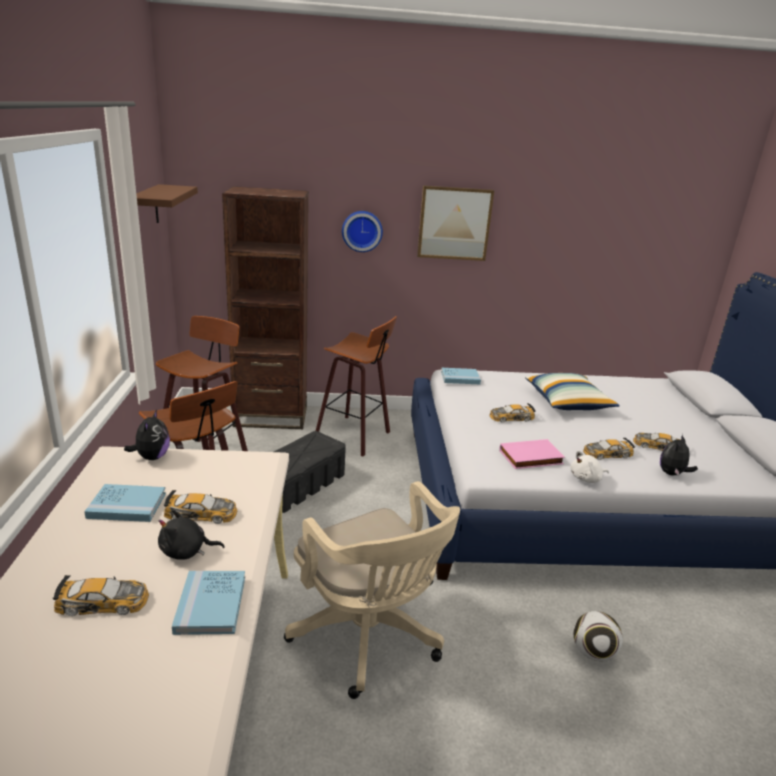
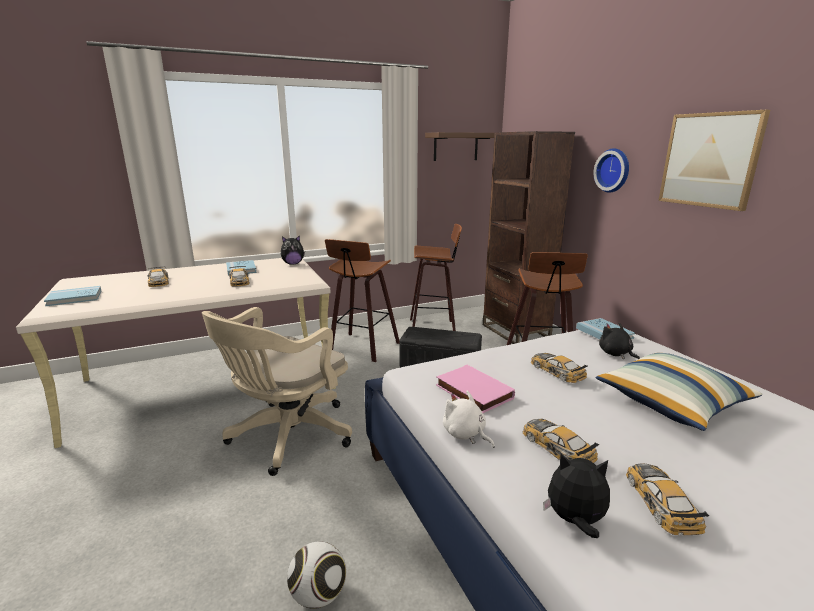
camera: 70 degrees right, 5 degrees down
(186, 551) = (202, 285): black plush toy -> black plush toy (616, 354)
(211, 604) = (155, 297): blue book -> blue book (74, 298)

